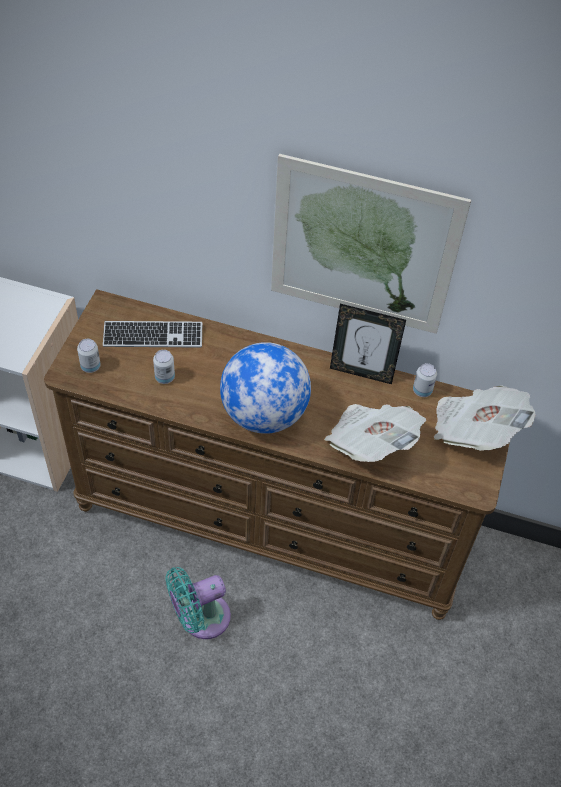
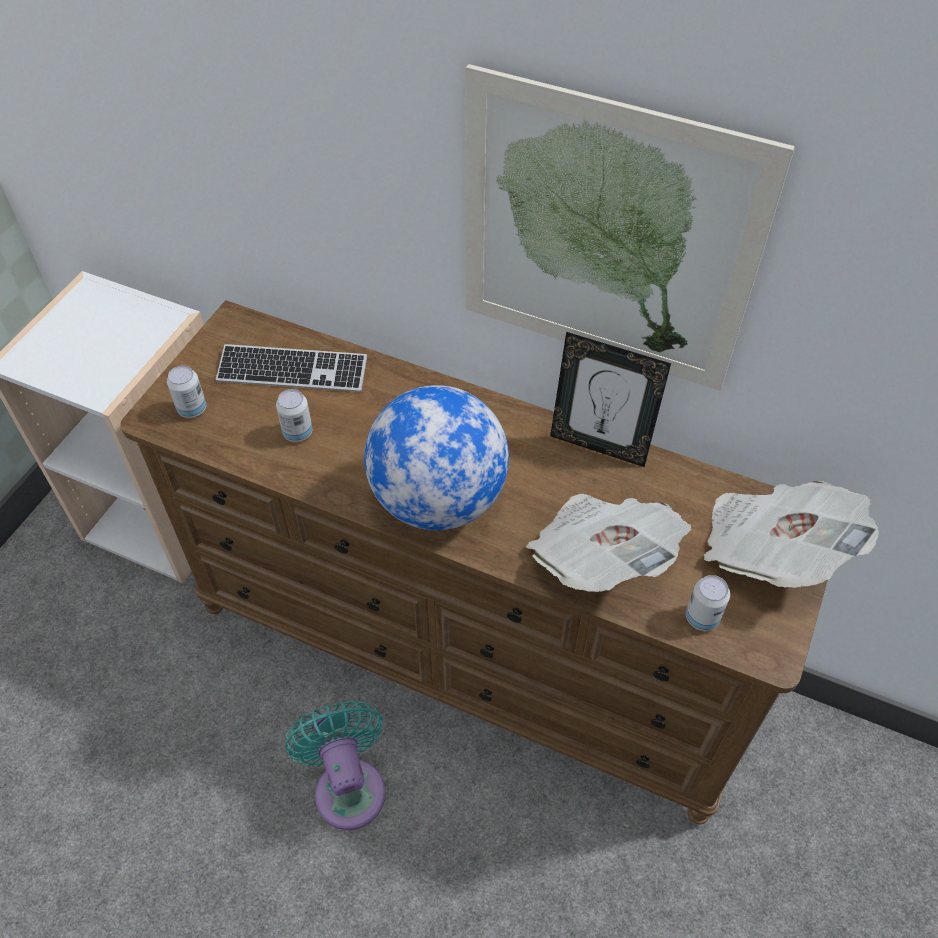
camera: 10 degrees right, 0 degrees up
(200, 618) = (348, 786): turquoise fan -> turquoise fan turned 90 degrees clockwise
(422, 391) = (692, 481): can -> can (702, 618)

